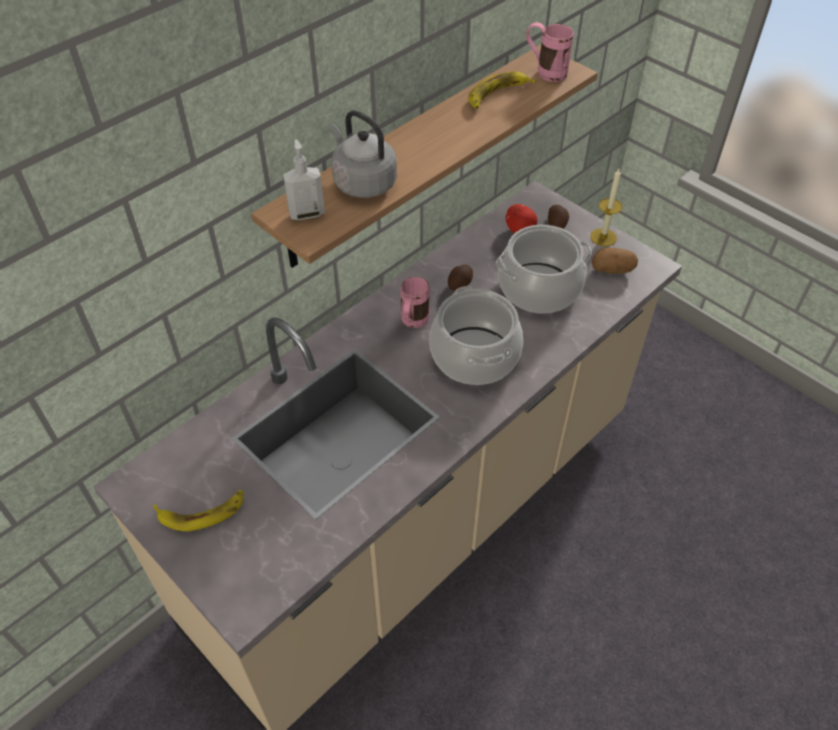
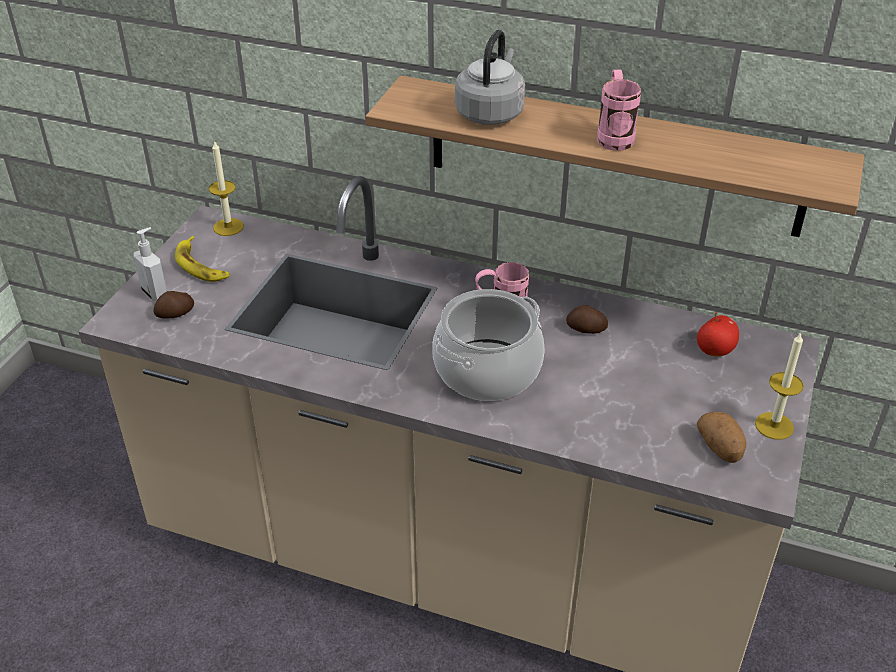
camera: 65 degrees right, 10 degrees down
(152, 472) = (228, 227): none -> candle
(306, 213) = (421, 98): soap dispenser -> soap dispenser (156, 294)
(497, 95) = (721, 149): banana -> none
(539, 288) = (632, 392): cooking pot -> none
(545, 72) = (807, 169): pink mug -> pink mug (614, 136)
(557, 223) = (758, 378): potato -> potato (176, 314)

